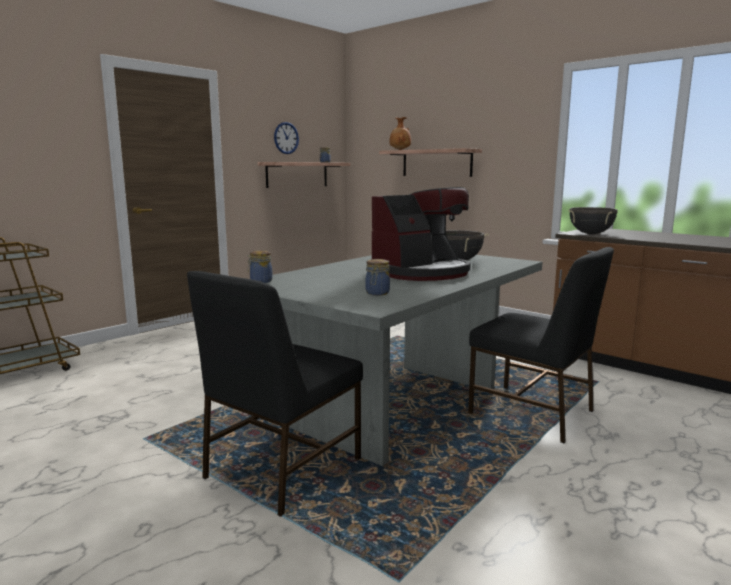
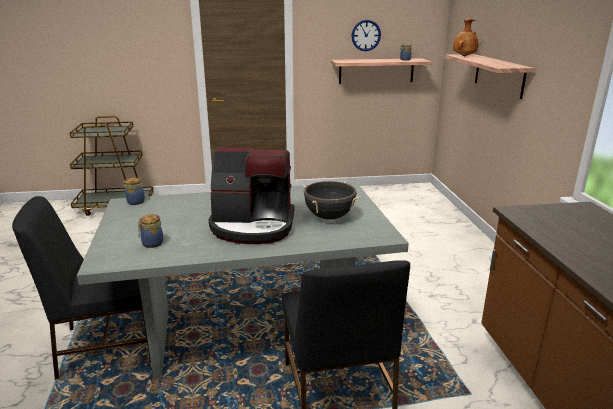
camera: 40 degrees right, 10 degrees up
(590, 234) = (533, 219): black cooking pot -> none

